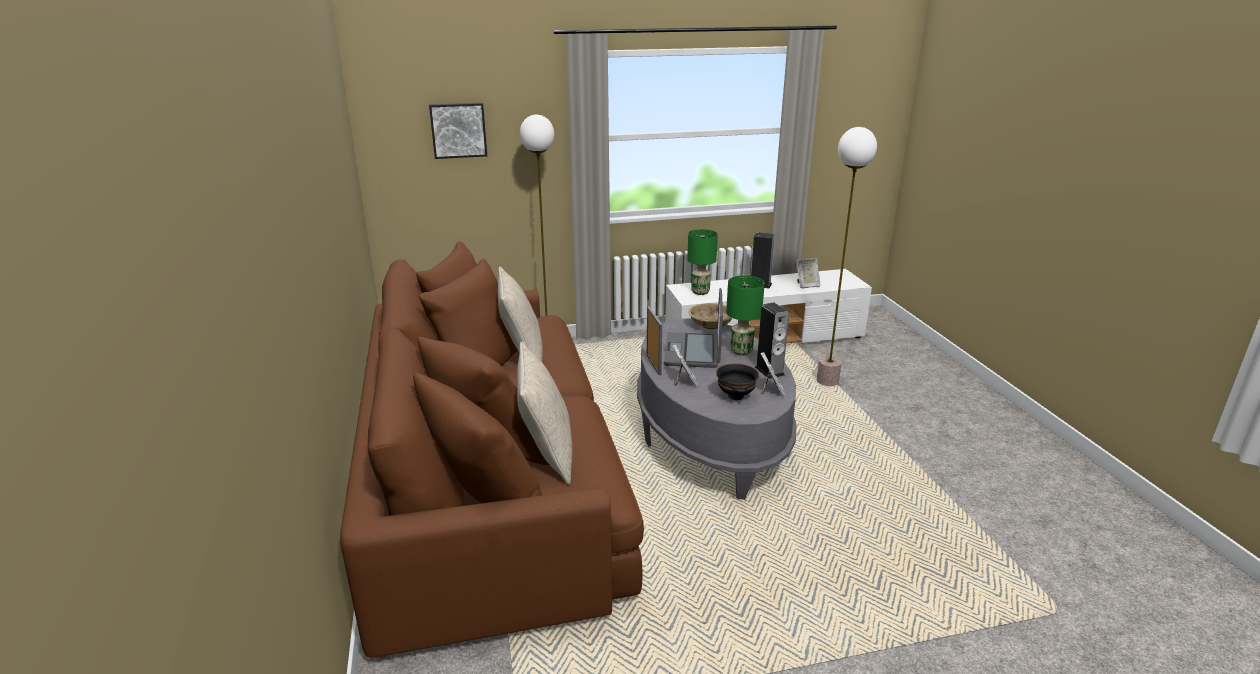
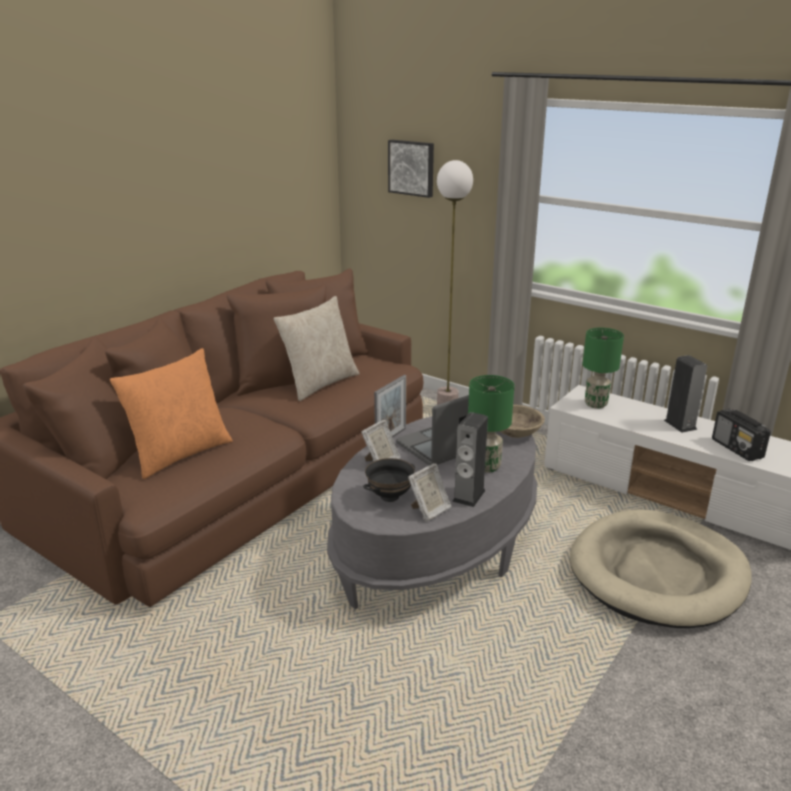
camera: 50 degrees right, 0 degrees up
(547, 454) = (180, 453): beige pillow -> orange pillow
(807, 285) = (737, 449): picture frame -> radio
(827, 381) = (657, 573): floor lamp -> beige dog bed

